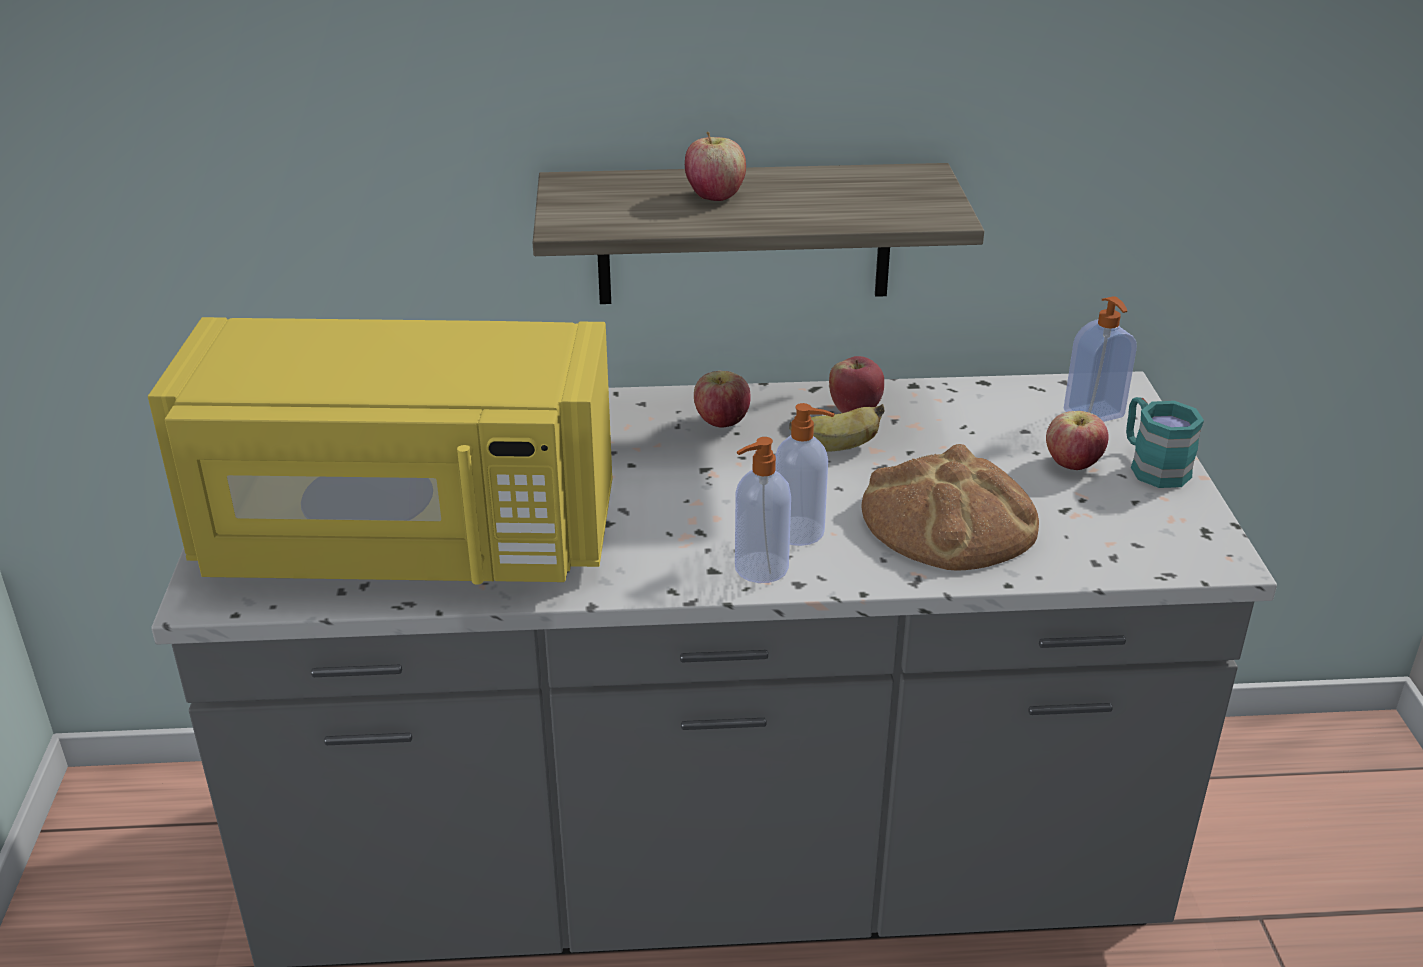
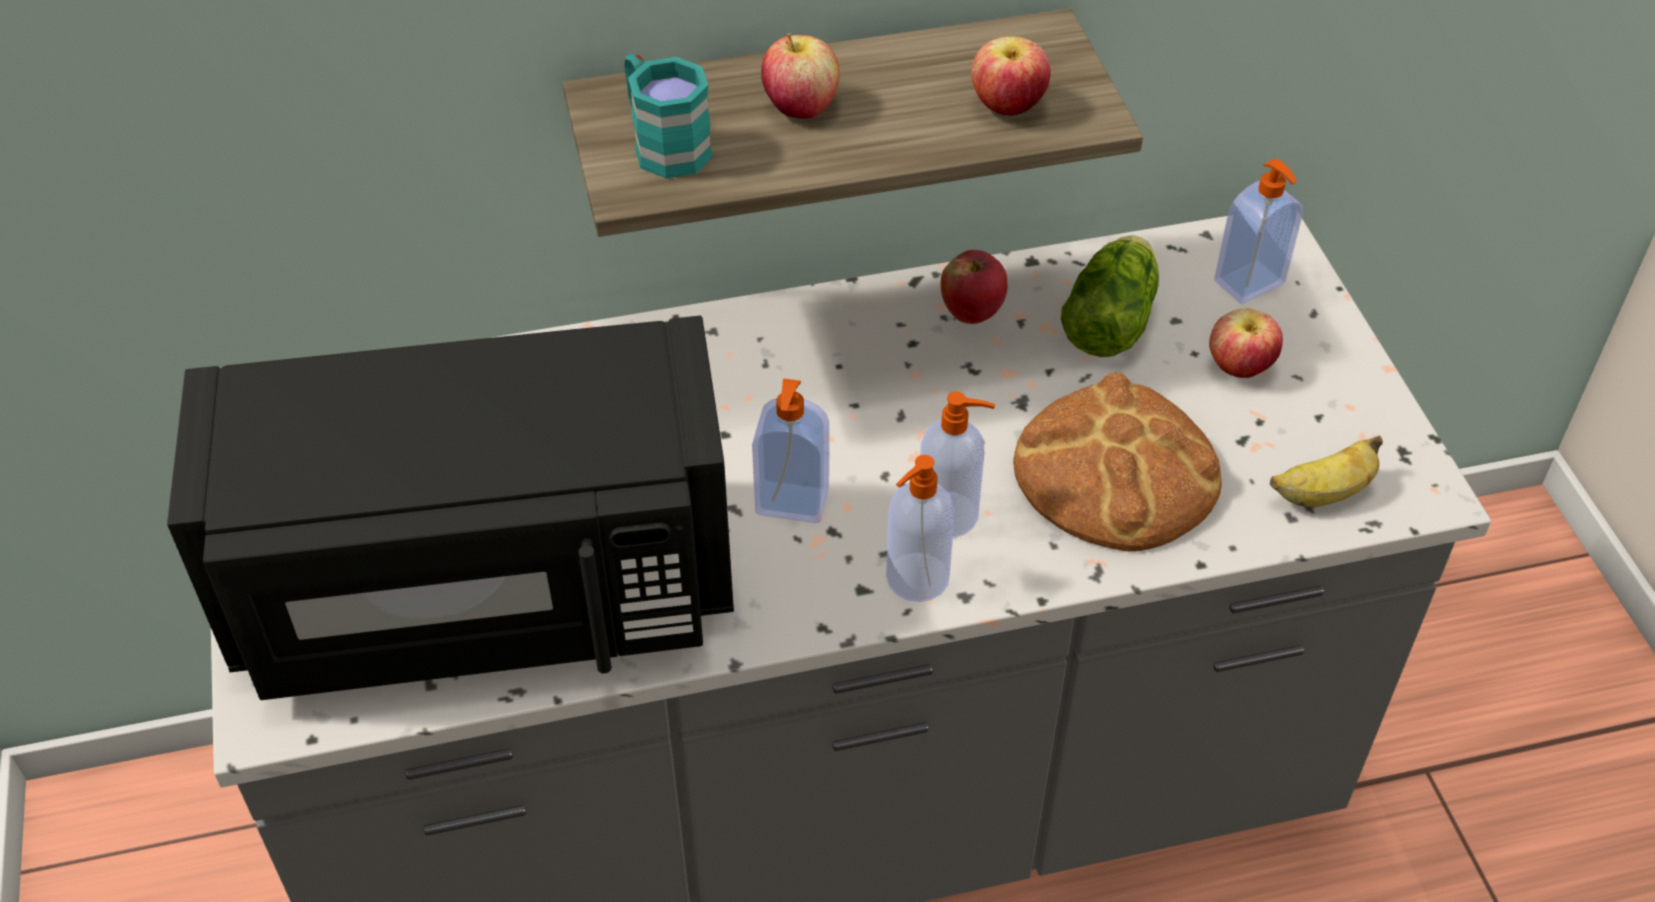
camera: 10 degrees left, 15 degrees up
(407, 541) = (487, 594): yellow microwave -> black microwave
(671, 512) = (791, 504): none -> soap dispenser
(721, 422) = (817, 351): apple -> apple (1007, 106)
(836, 448) = (962, 375): banana -> banana (1322, 494)
(971, 424) = (1112, 318): none -> lettuce
(1152, 465) = (1328, 358): turquoise mug -> turquoise mug (664, 144)

